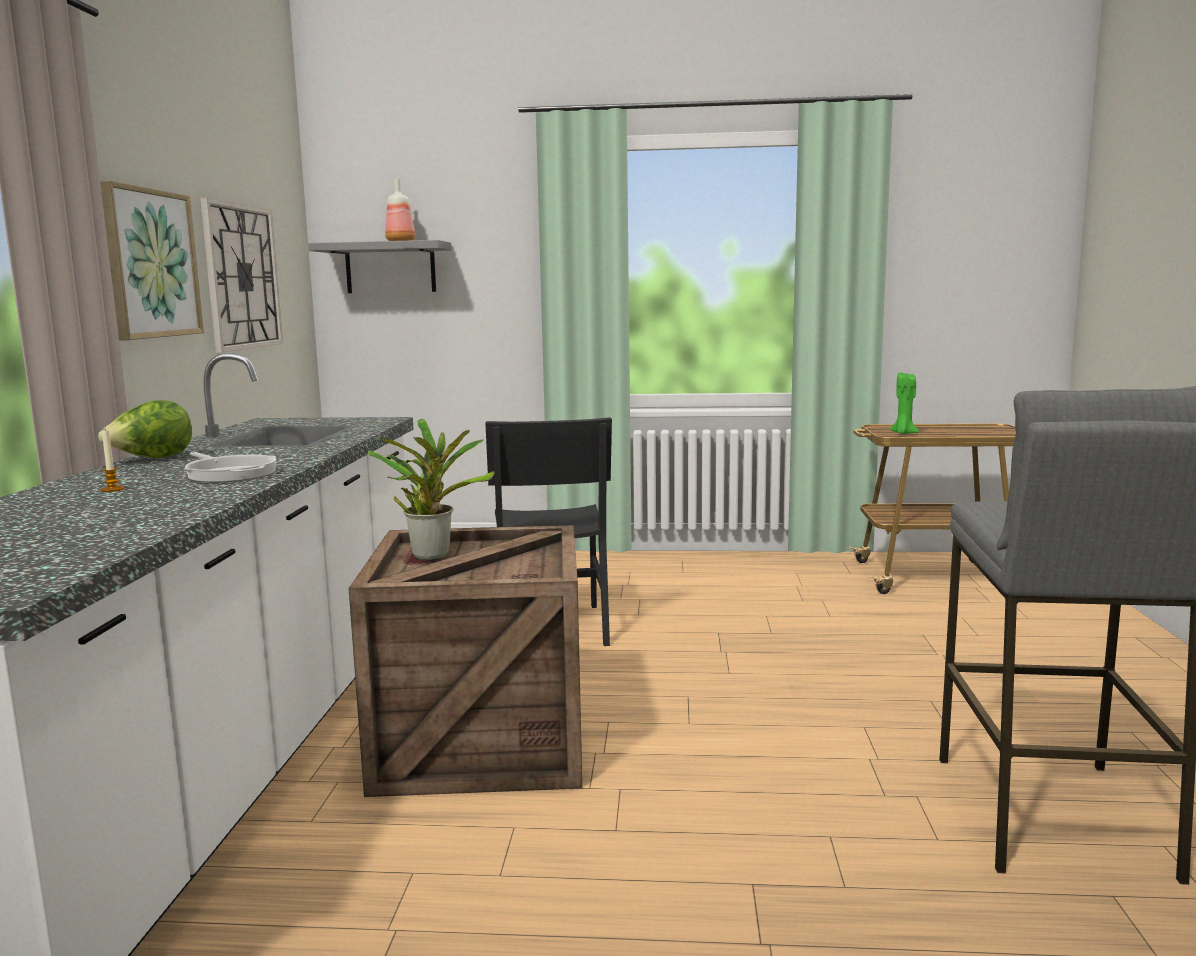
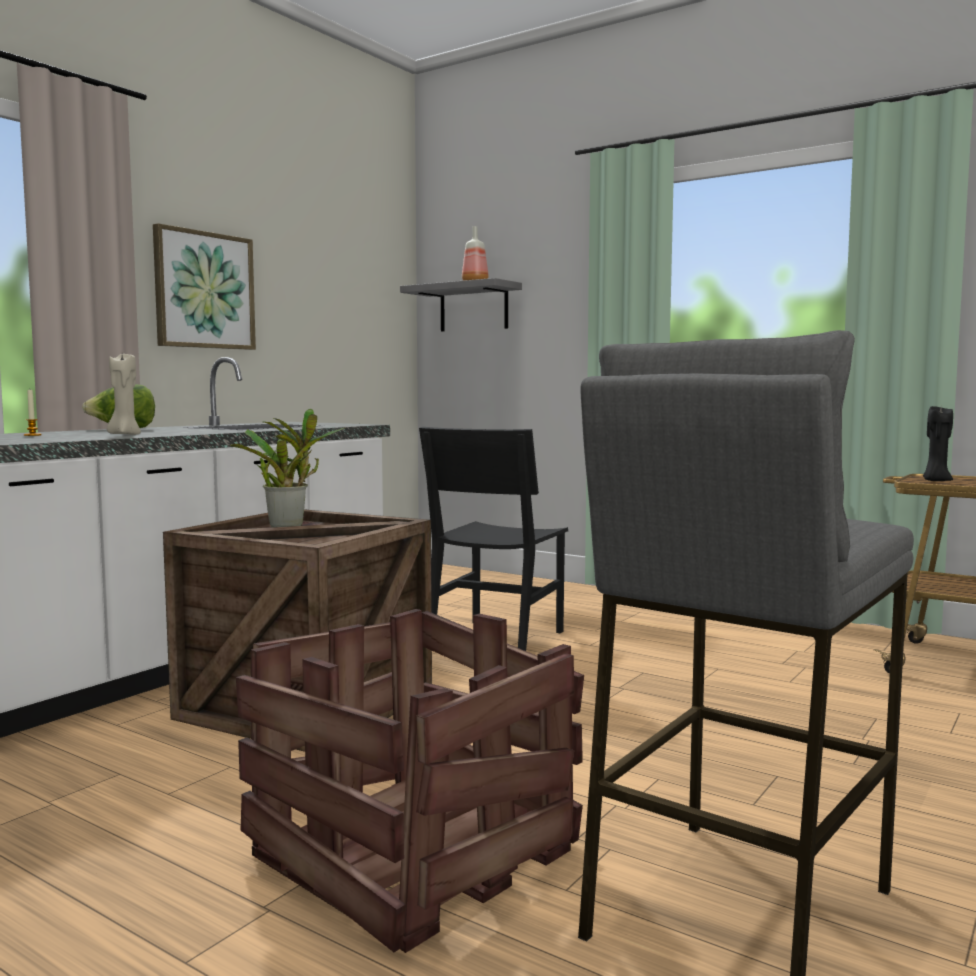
camera: 30 degrees right, 5 degrees down
(230, 473) = (124, 434): frying pan -> beige candle
(242, 277) = (318, 310): wall clock -> none
(797, 853) = (410, 855): none -> crate
(903, 433) = (935, 481): green candle -> black candle

